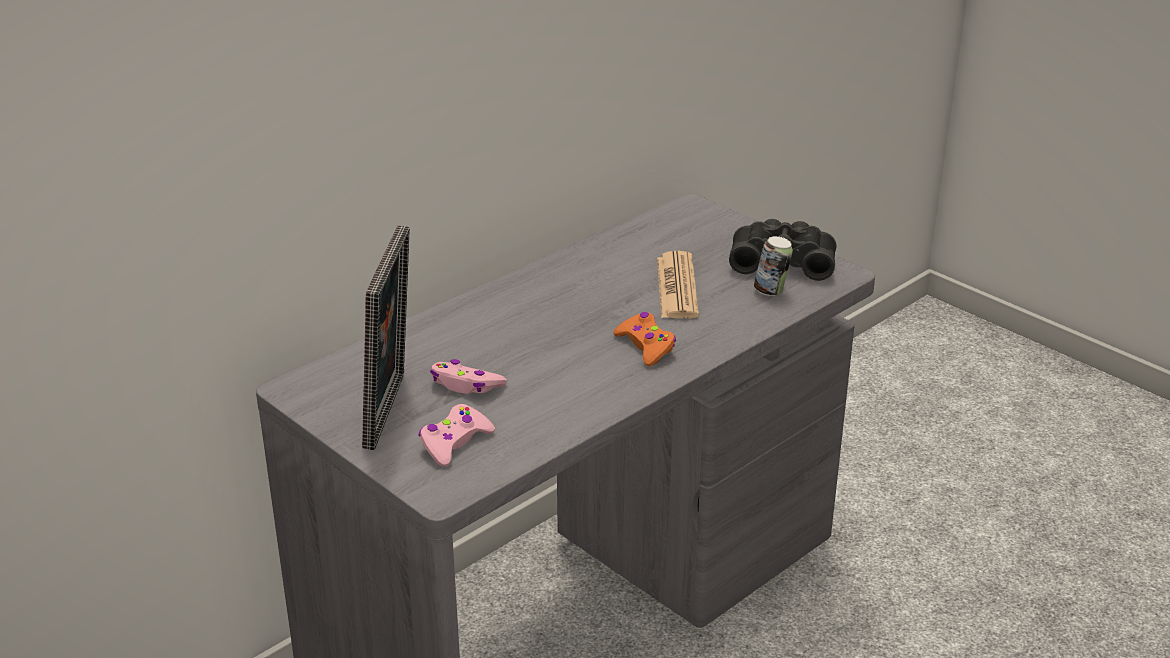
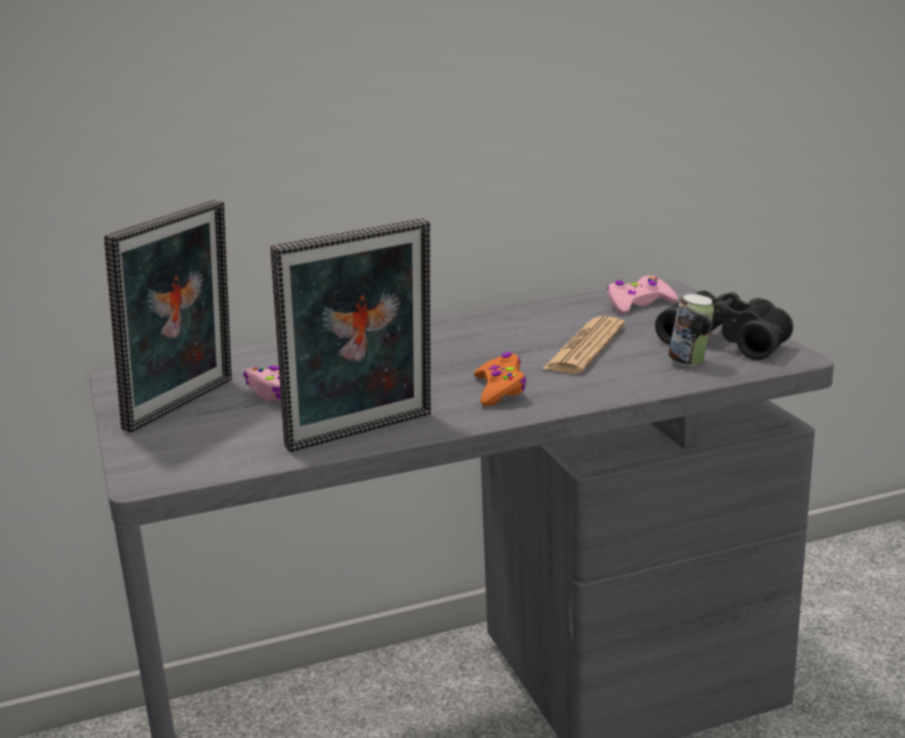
camera: 25 degrees right, 10 degrees down
(454, 443) = (213, 439): pink game controller -> pink game controller (639, 304)
(576, 413) = (364, 434): none -> picture frame

